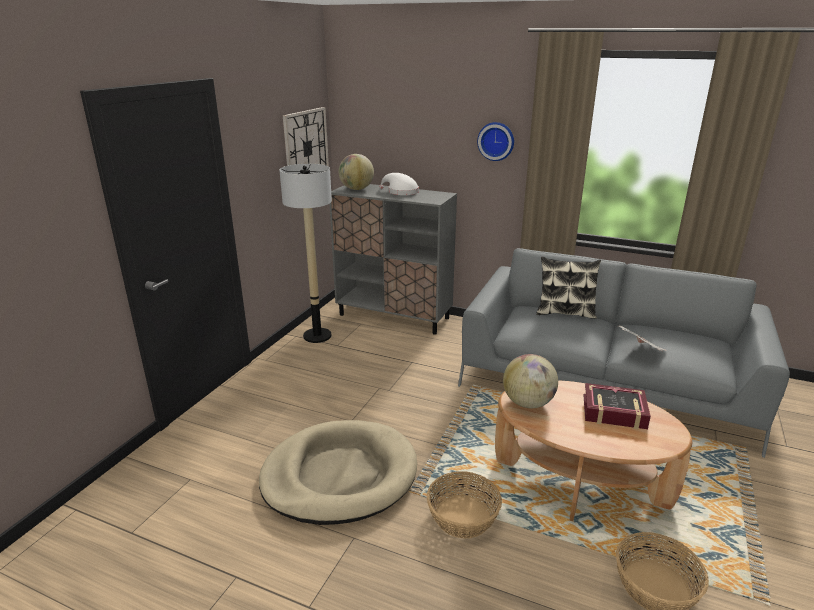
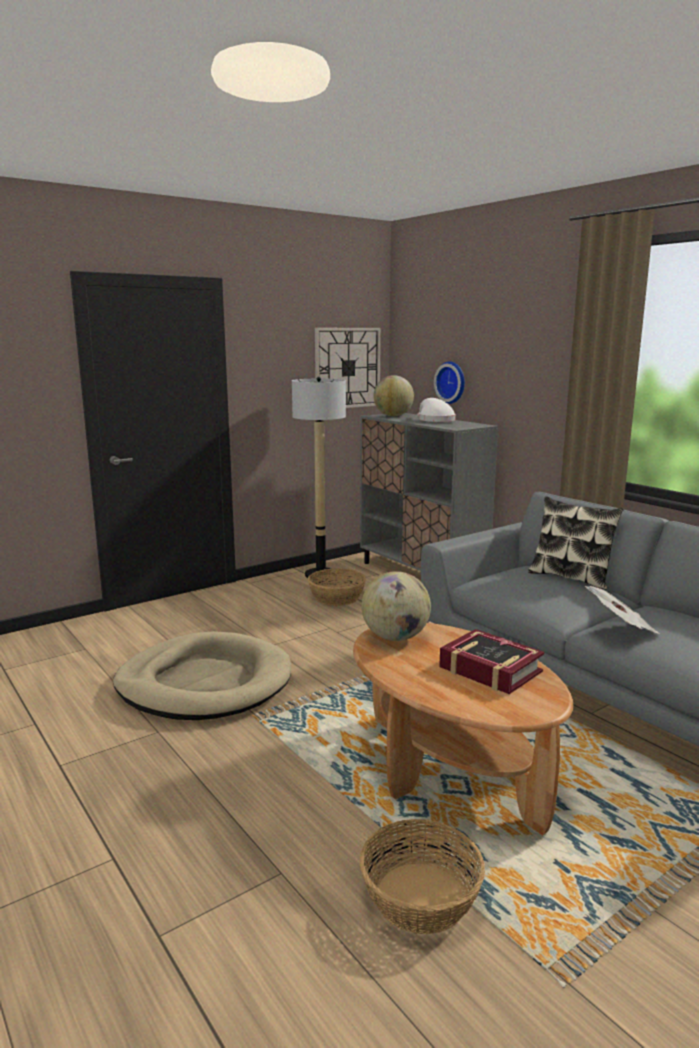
camera: 30 degrees right, 10 degrees down
(462, 516) = (279, 752): basket -> basket (337, 597)
(496, 141) = (543, 360): wall clock -> wall clock (452, 382)

